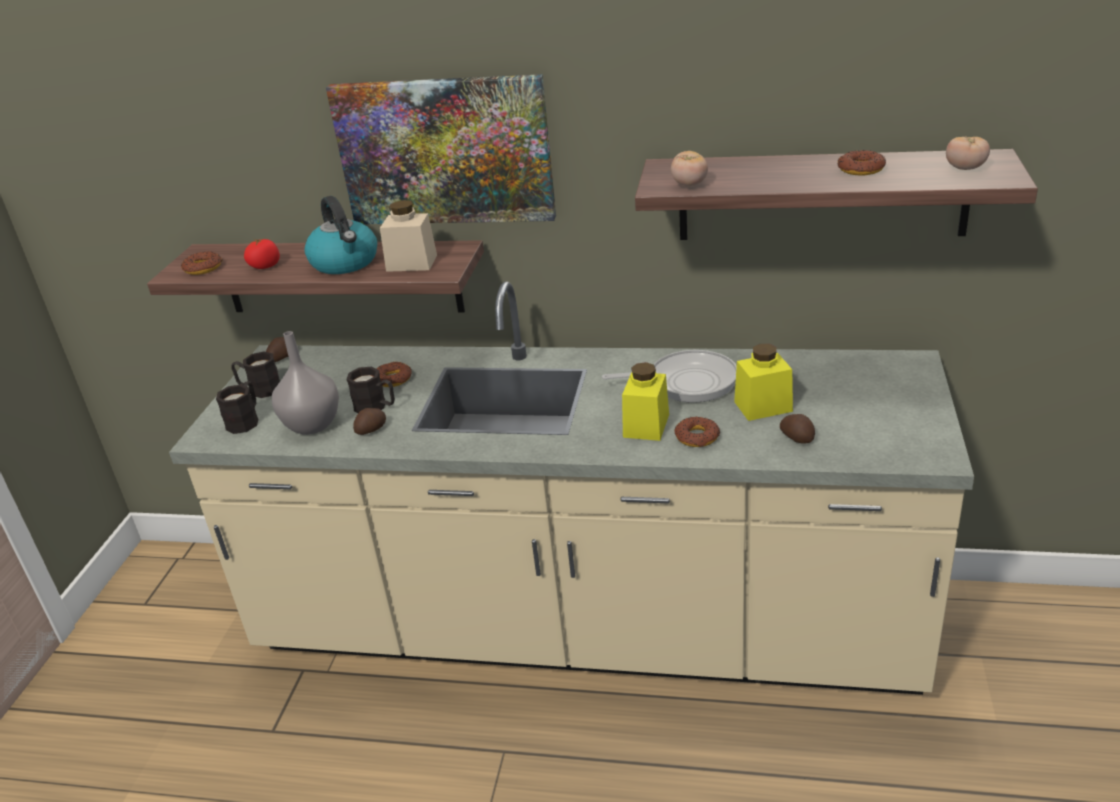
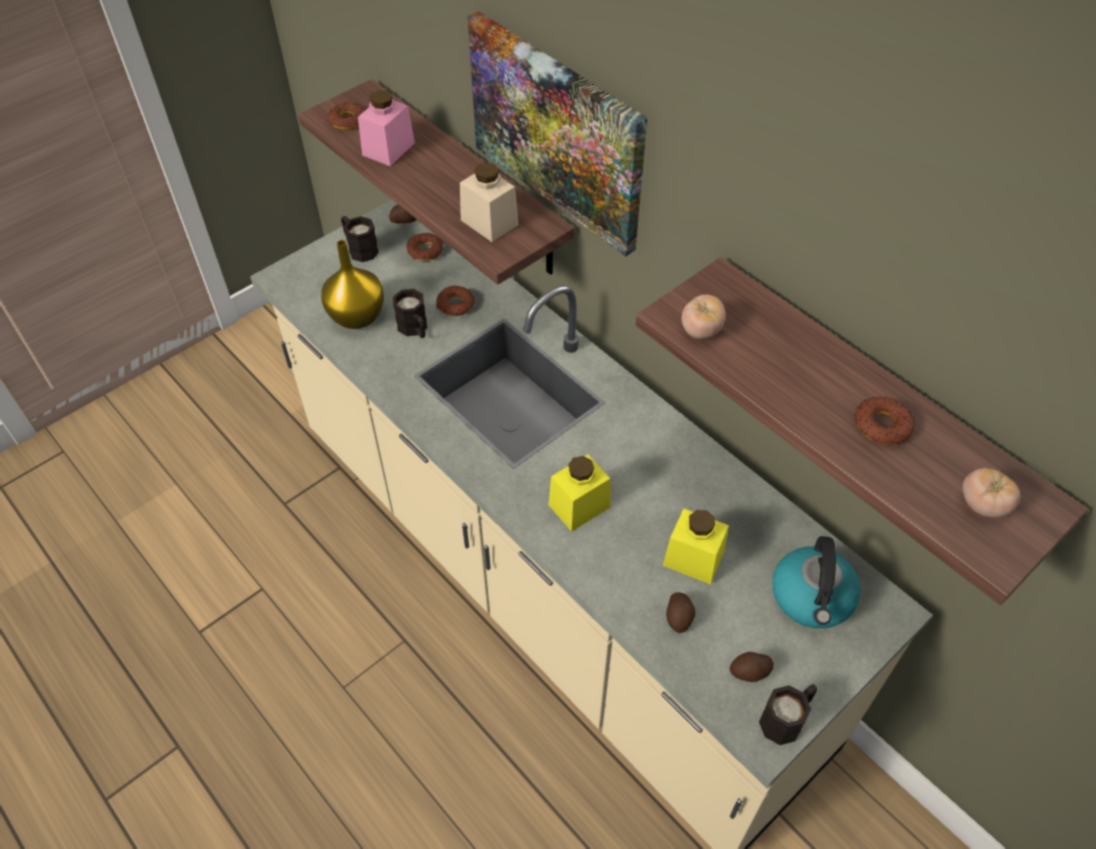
camera: 35 degrees right, 20 degrees up
(246, 420) = (321, 278): black mug -> black mug (787, 718)
(265, 266) = (388, 149): tomato -> pink jar
(311, 425) = (355, 317): grey vase -> yellow vase
(345, 263) = (445, 186): kettle -> kettle (812, 598)
(372, 430) = (389, 353): potato -> potato (750, 672)
(686, 382) = (665, 480): frying pan -> none
(697, 437) = (603, 551): donut -> donut (425, 251)

